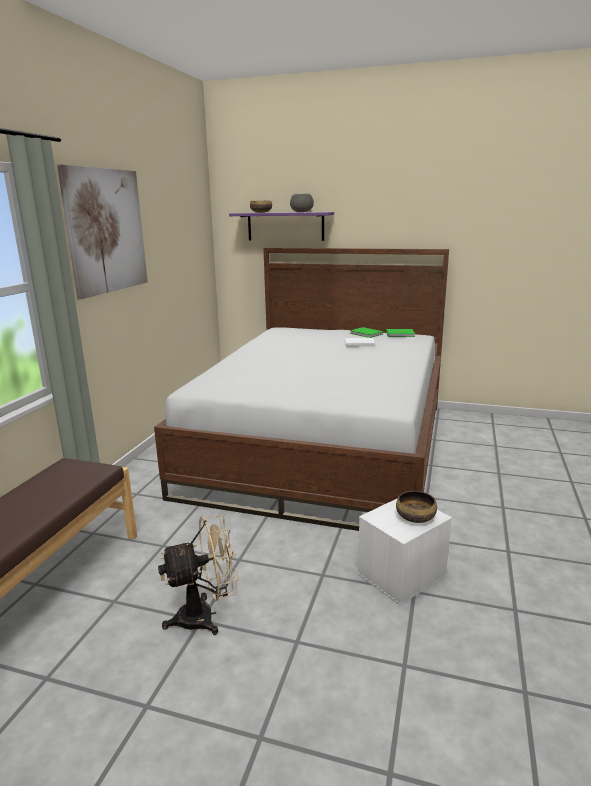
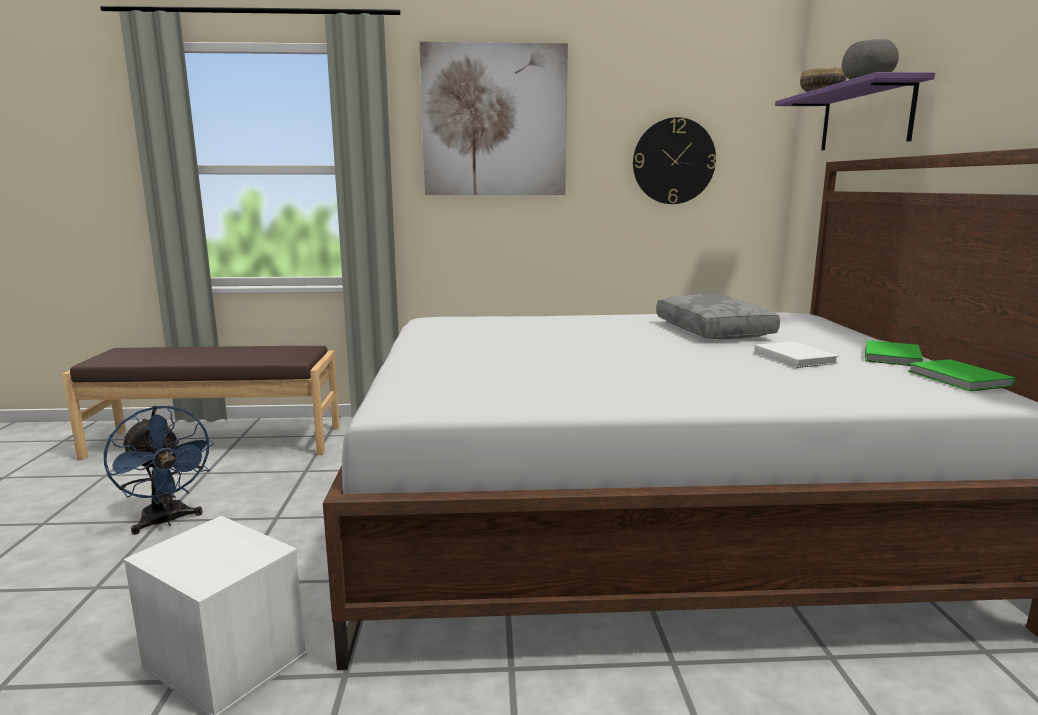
camera: 70 degrees right, 5 degrees down
(181, 250) = (673, 161): none -> wall clock
(205, 616) = (167, 521): beige fan -> blue fan
(299, 344) = (715, 330): none -> grey pillow
(415, 517) = (205, 563): bowl -> none

